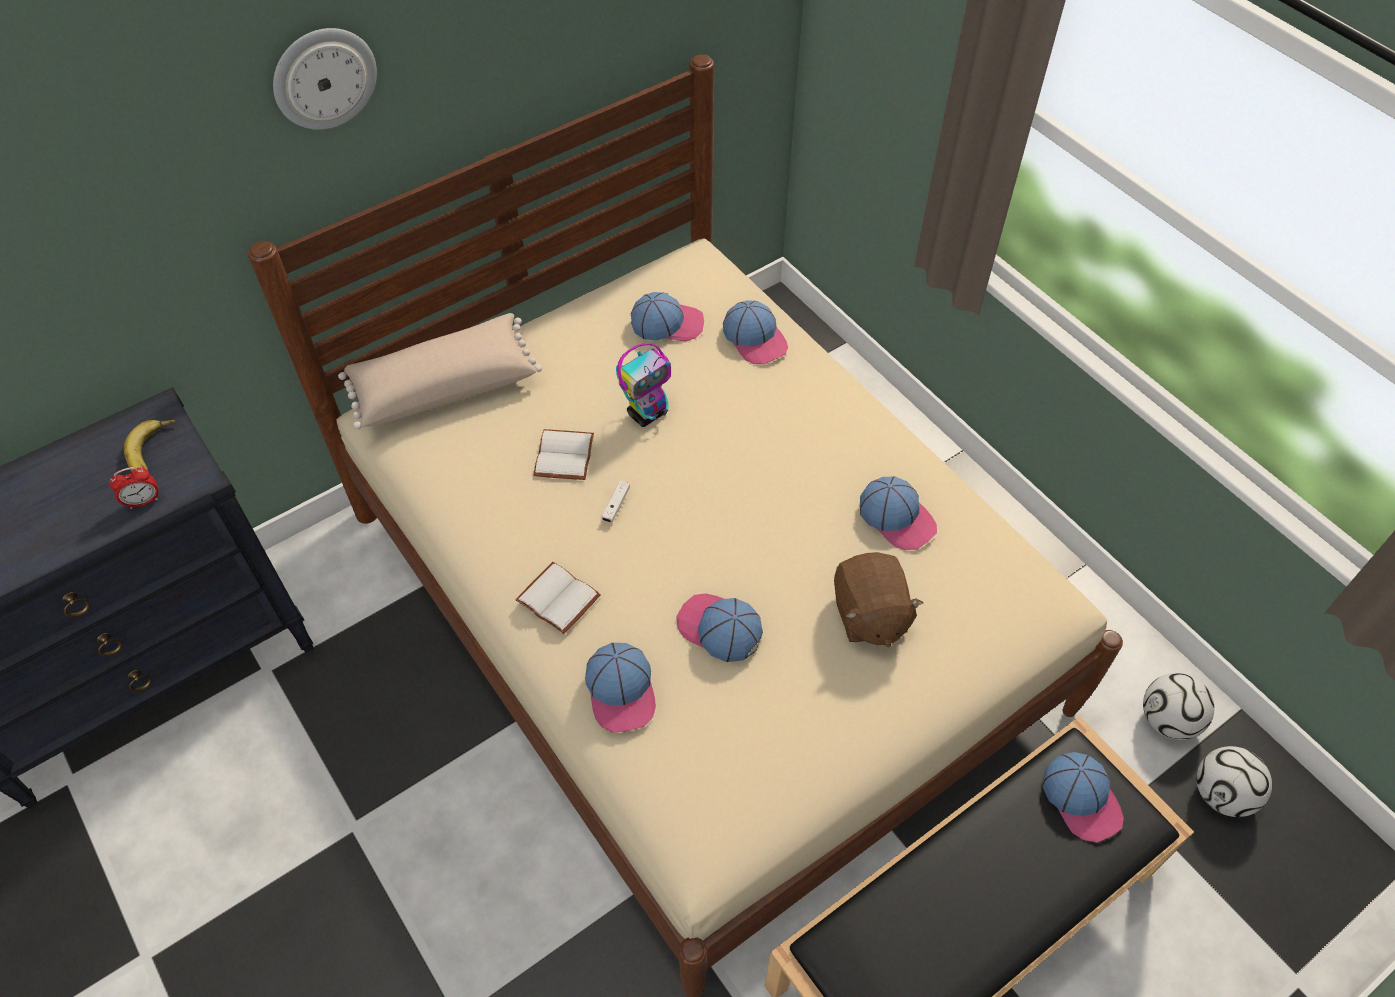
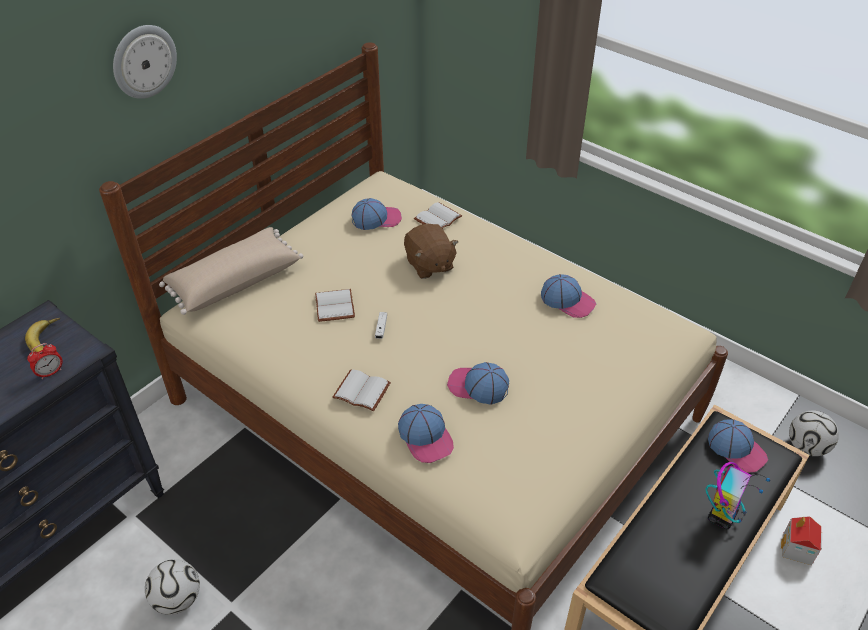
camera: 15 degrees left, 10 degrees down
(648, 413) = (383, 271): toy robot -> toy robot (722, 515)
(755, 338) = (437, 217): cap -> white book
(869, 615) = (572, 359): brown plush toy -> brown plush toy (429, 265)
(1145, 949) = (797, 549): none -> toy house
(1167, 720) = (757, 411): football -> football (177, 599)

